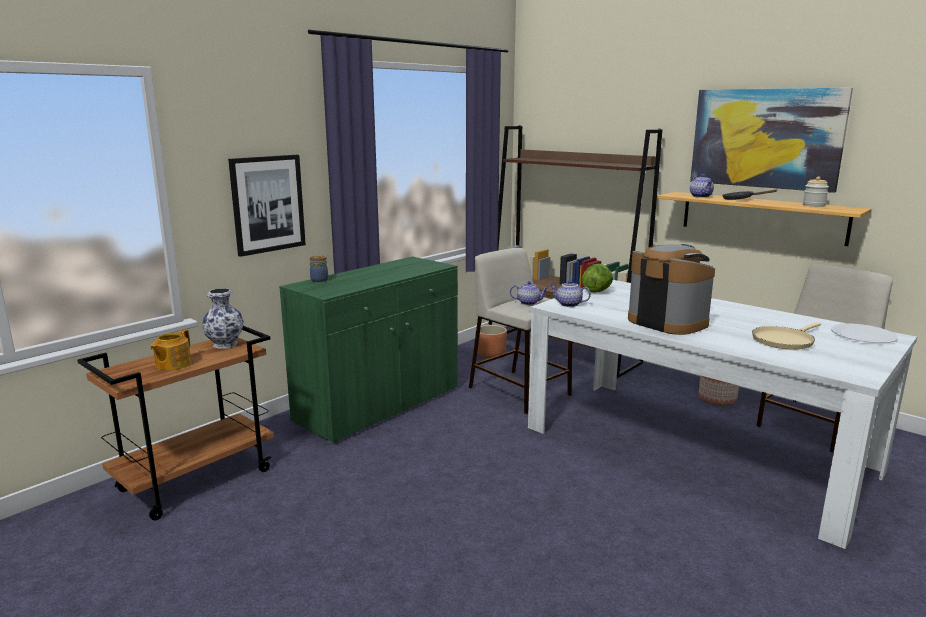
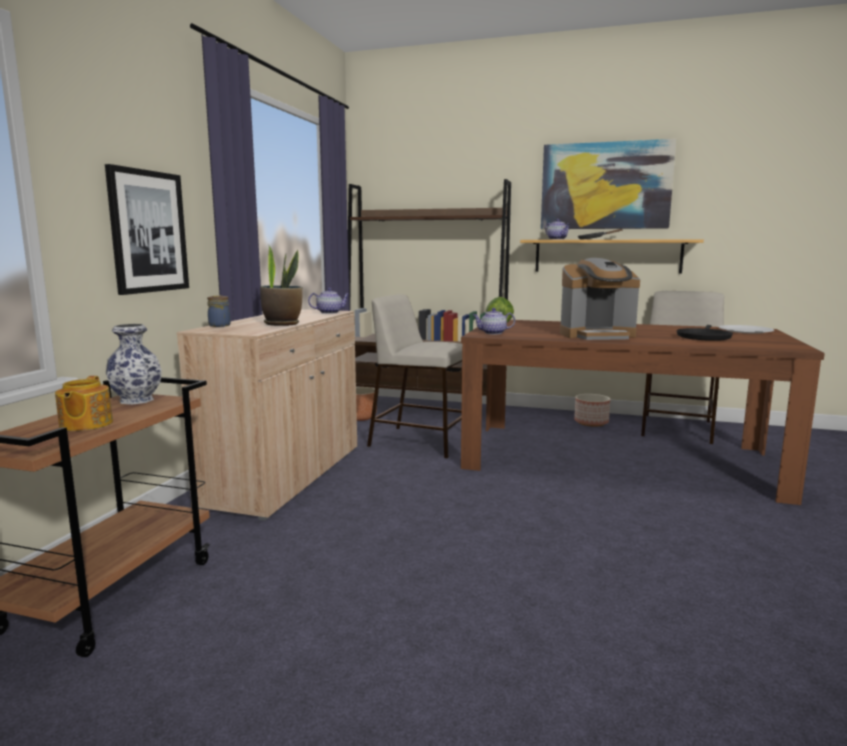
camera: 25 degrees left, 5 degrees down
(366, 283) = (282, 324): none -> potted plant
(379, 405) = (286, 476): green cabinet -> beige cabinet
(529, 303) = (431, 344): teapot -> teapot (330, 312)
(667, 322) = (597, 335): coffee machine -> coffee machine turned 150 degrees clockwise
(695, 448) = (617, 459): white dining table -> brown dining table
(784, 340) = (703, 337): beige frying pan -> black frying pan
(814, 205) = (656, 239): jar -> none

